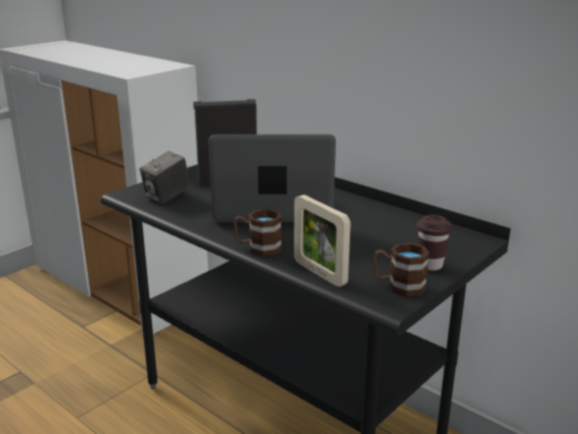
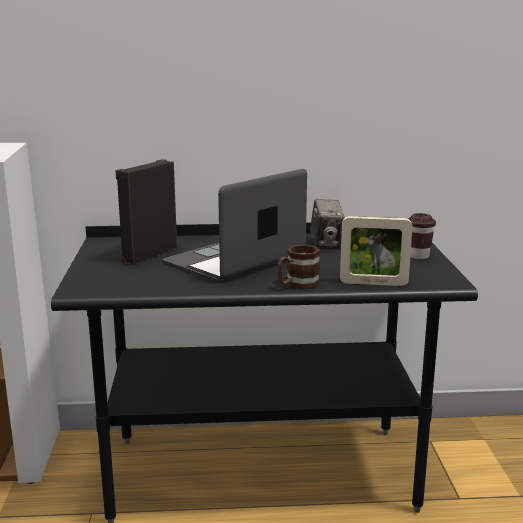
camera: 45 degrees left, 5 degrees down
(167, 197) = (125, 280): camera -> camera (326, 243)
(398, 286) = (431, 272): brown mug -> none

